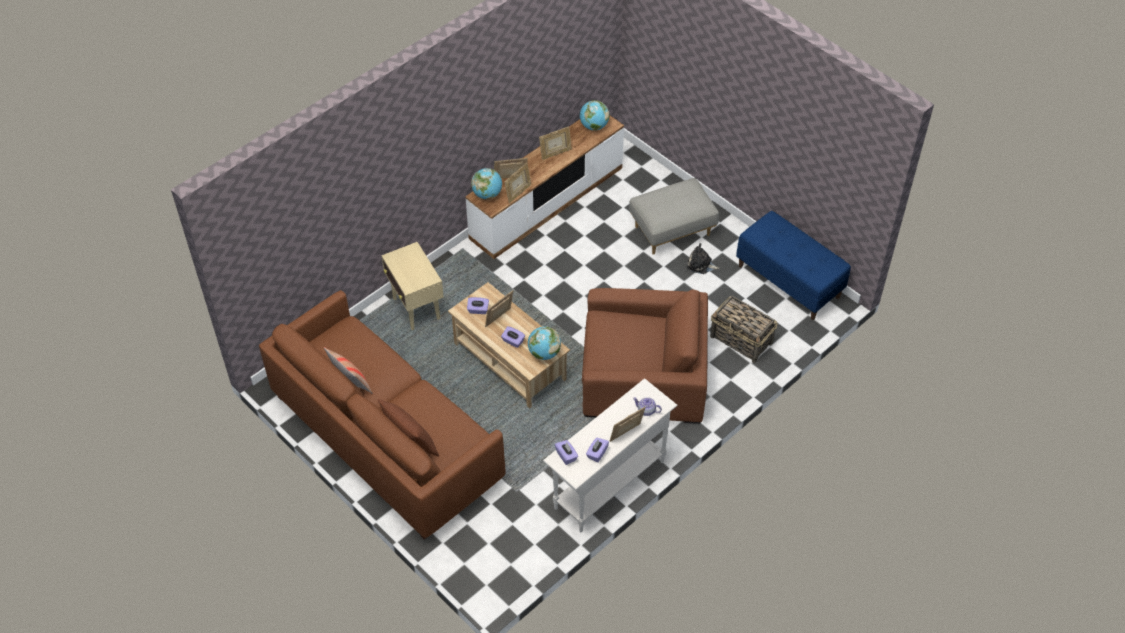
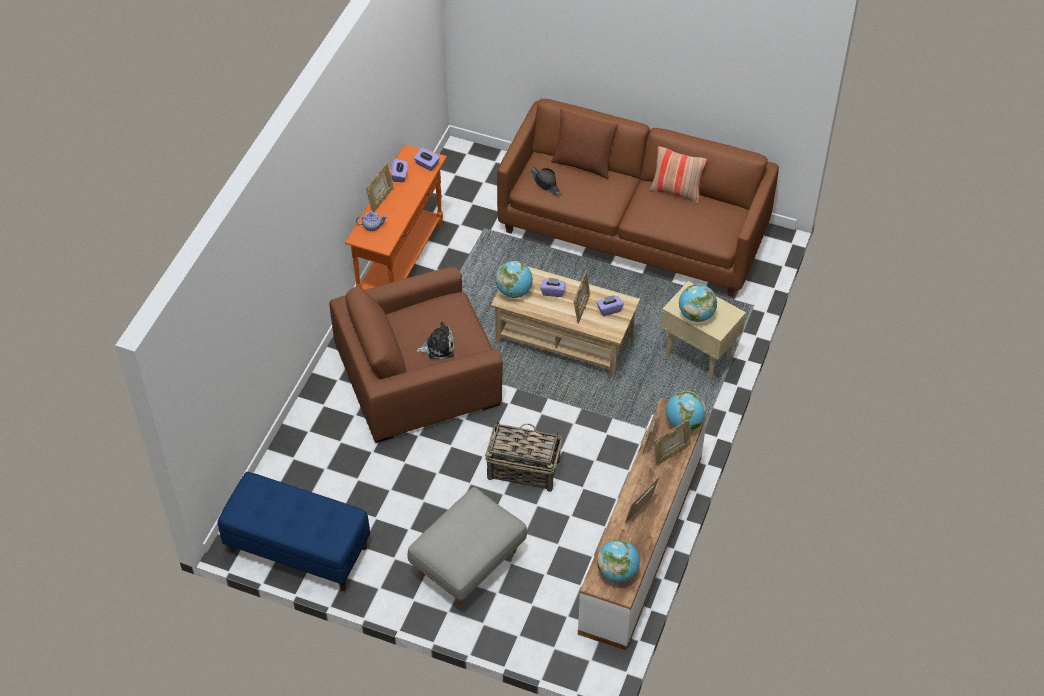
camera: 155 degrees right, 0 degrees up
(420, 266) = (696, 315): none -> globe
(458, 435) = (545, 183): none -> black hat
(609, 484) = (401, 263): white console table -> orange console table
(701, 265) = (412, 530): plush toy -> plush toy (438, 347)
(741, 340) = (328, 453): basket -> basket (522, 469)

